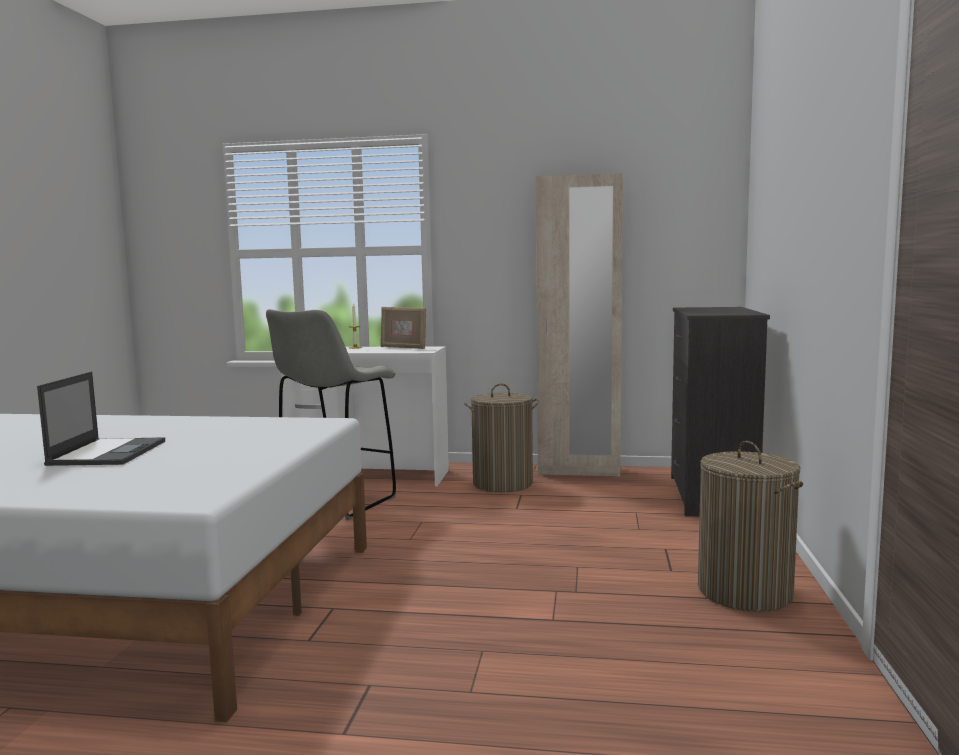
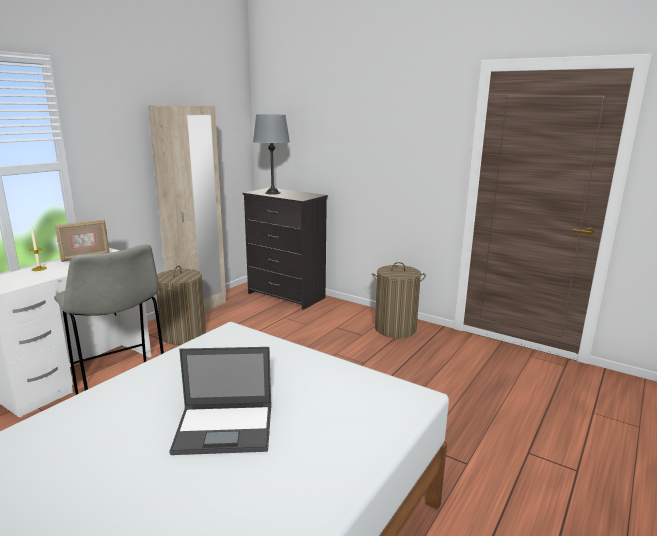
camera: 65 degrees left, 10 degrees up
(108, 452) = (225, 428): laptop -> laptop turned 150 degrees clockwise
(704, 309) = (272, 193): none -> grey table lamp

